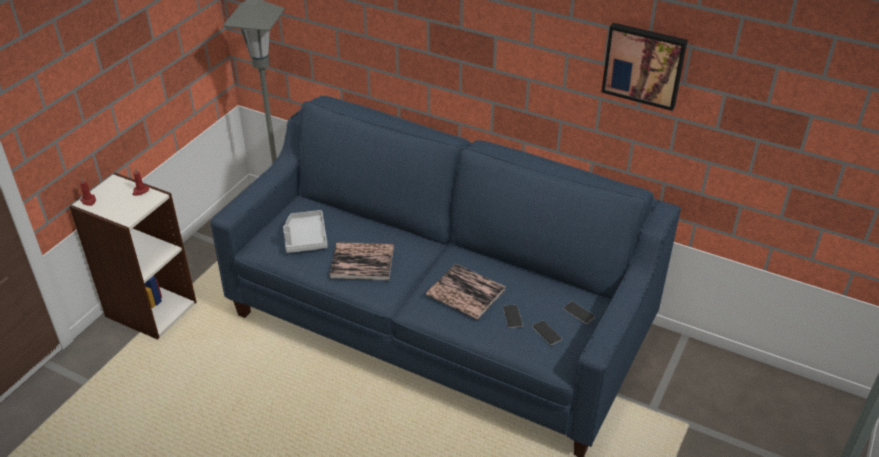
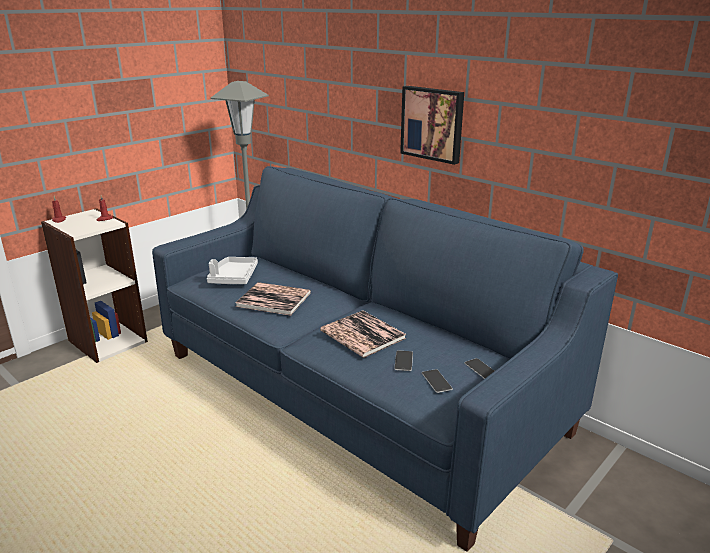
camera: 15 degrees right, 15 degrees down
(644, 65) = (579, 100): picture -> picture (433, 123)

